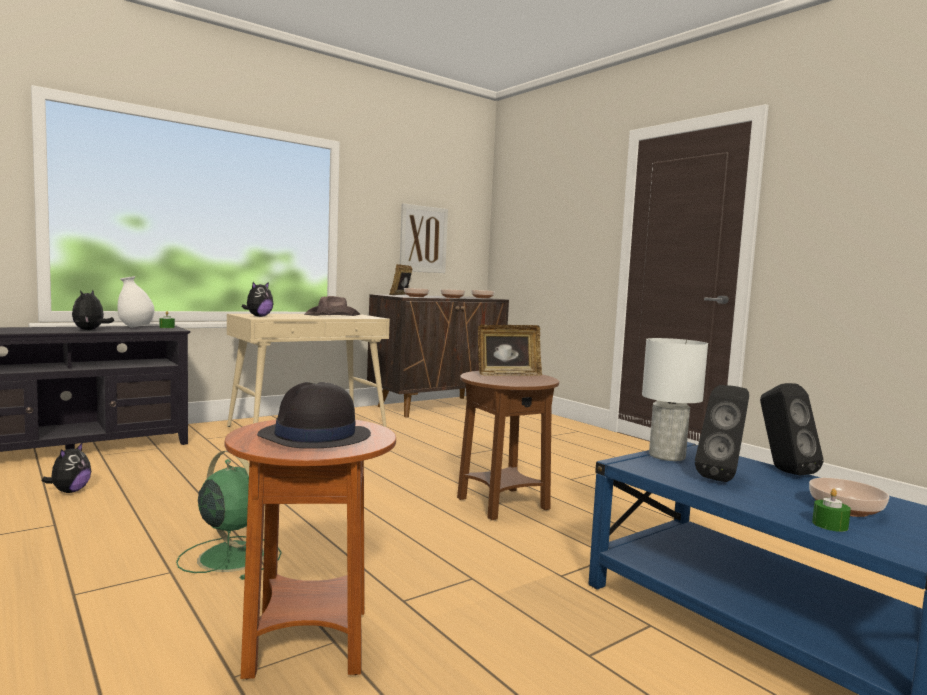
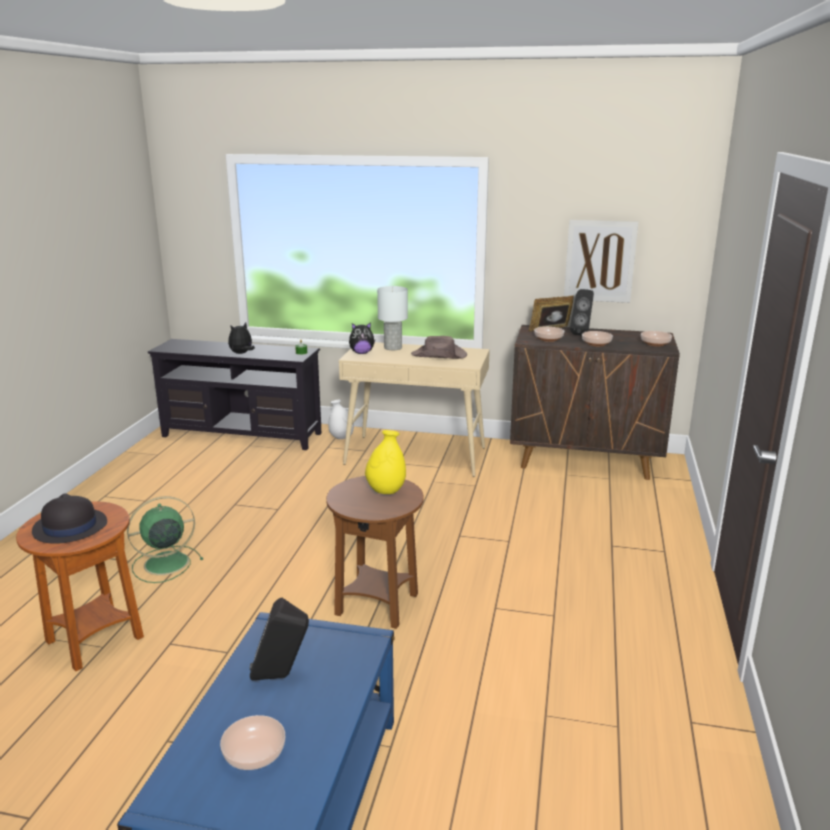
camera: 50 degrees right, 15 degrees up
(69, 491) = (188, 475): plush toy -> none
(136, 327) = (282, 350): white vase -> white vase (341, 438)
(230, 556) = (164, 564): green fan -> green fan turned 120 degrees counterclockwise
(508, 375) = (386, 491): picture frame -> yellow vase
(668, 456) = (318, 635): white table lamp -> white table lamp (393, 348)
(783, 471) = (349, 701): black speaker -> black speaker (582, 334)
(830, 525) = (198, 751): green candle -> none

